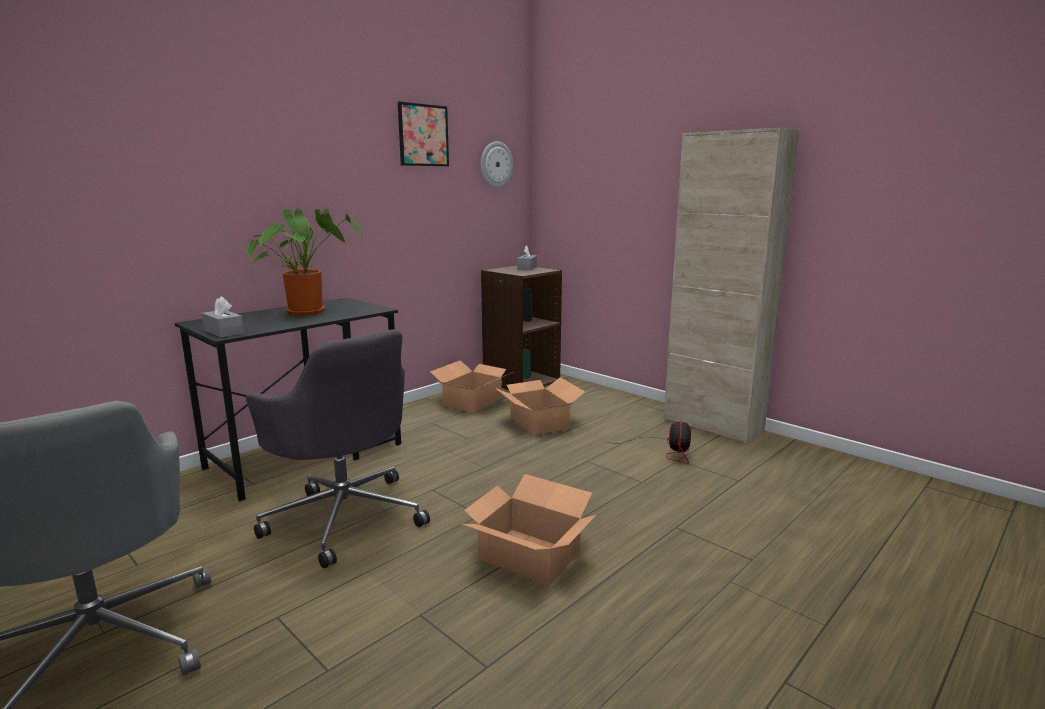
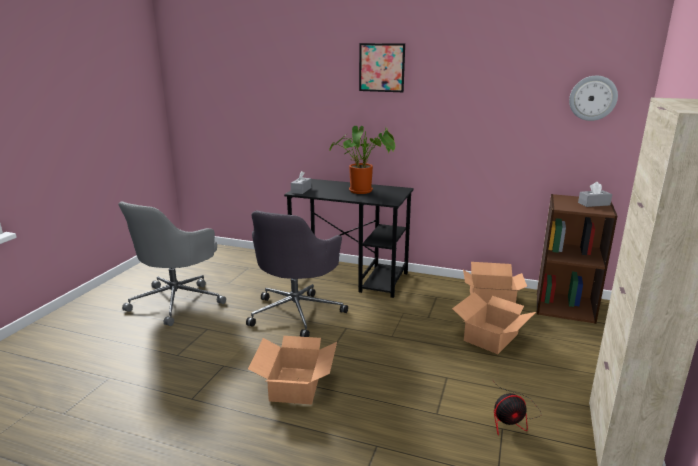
camera: 65 degrees right, 5 degrees up
(423, 135) = (504, 72): picture -> picture (381, 67)

